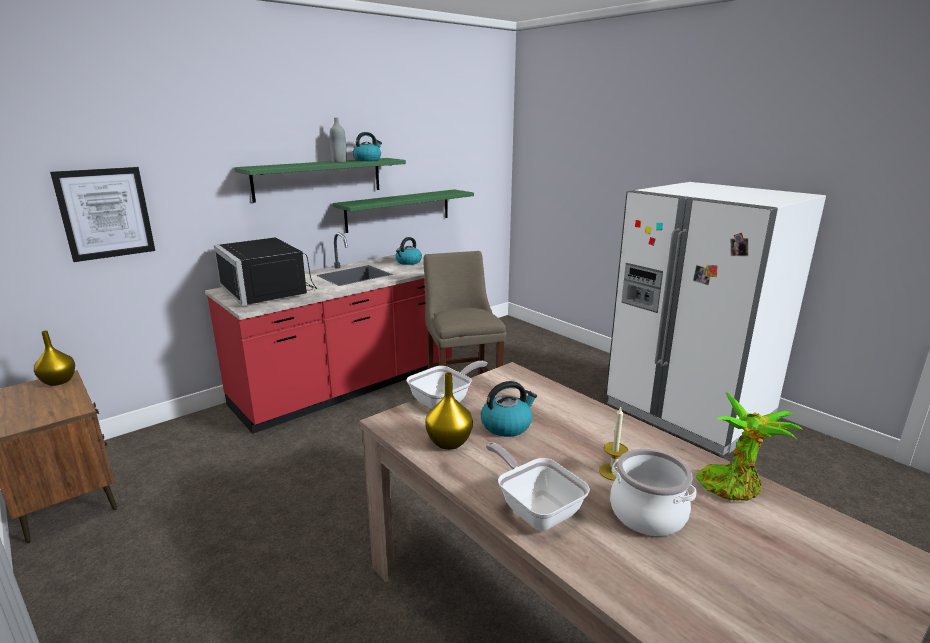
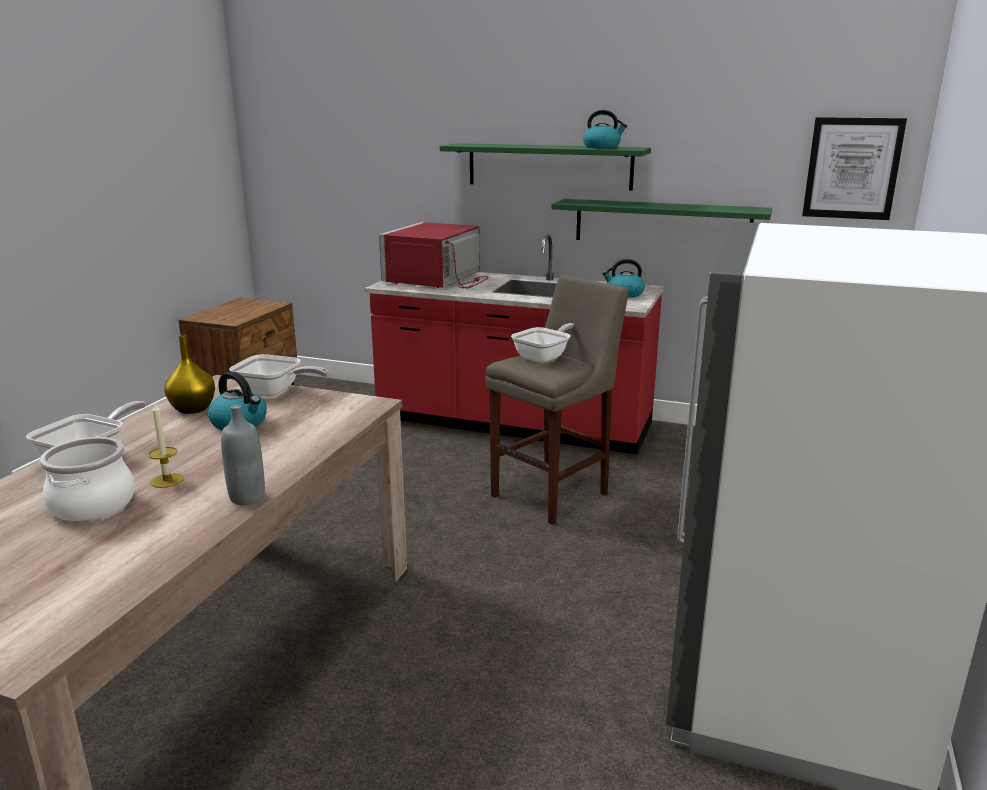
camera: 60 degrees right, 0 degrees up
(59, 381) = (270, 305): yellow vase -> none
(105, 213) = (346, 175): picture -> picture (852, 168)
(270, 291) = (438, 280): black microwave -> red microwave
(339, 161) = (565, 146): grey bottle -> grey bottle (247, 498)
(456, 312) = (545, 357): none -> frying pan
(734, 486) = (160, 544): potted plant -> none

